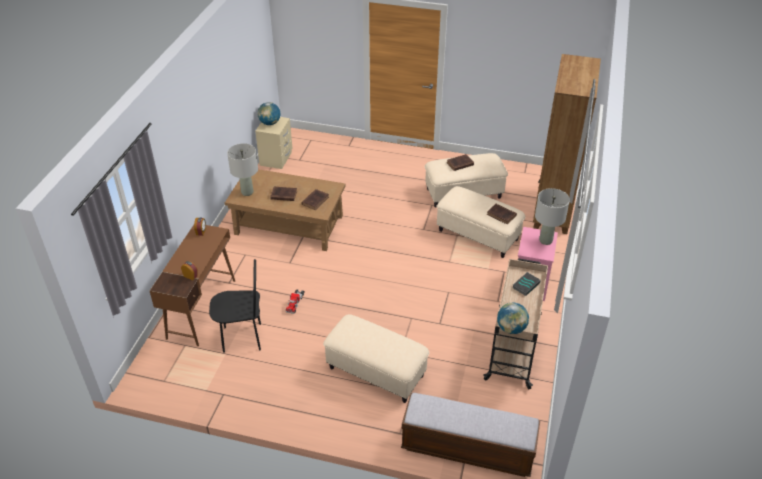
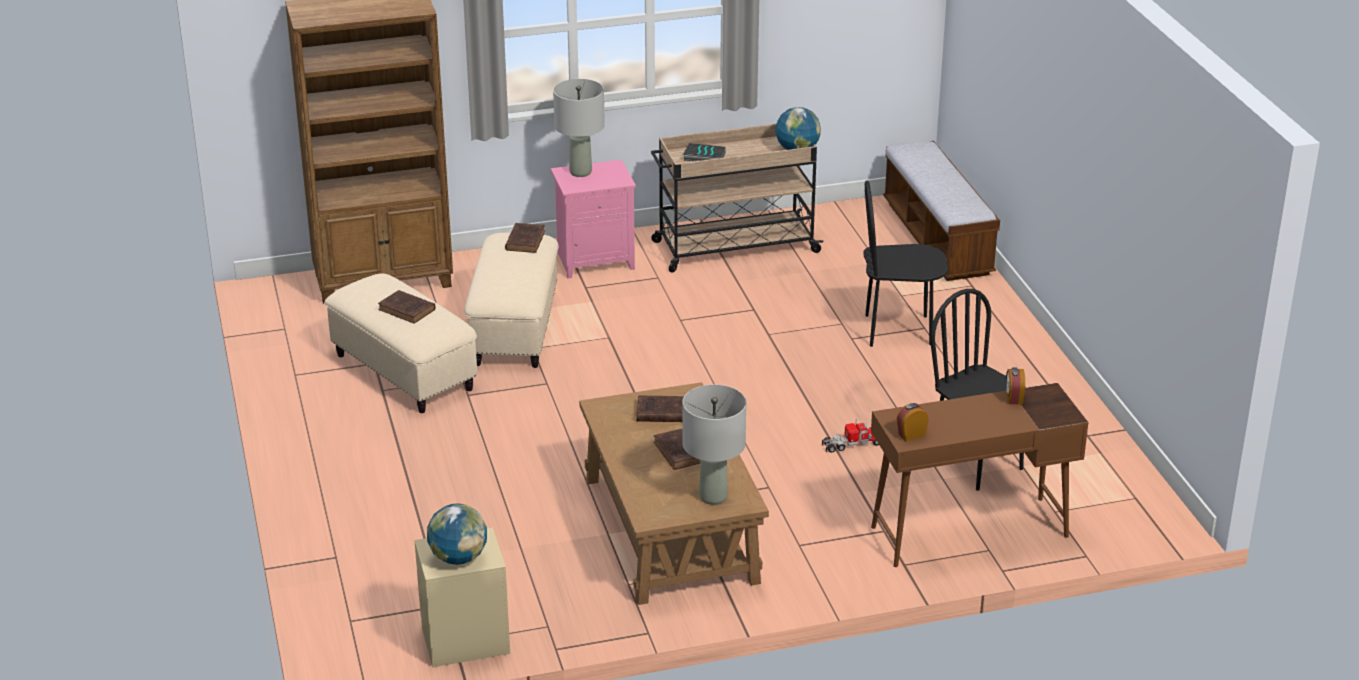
camera: 120 degrees left, 10 degrees down
(377, 371) = (898, 330): beige ottoman -> black chair

